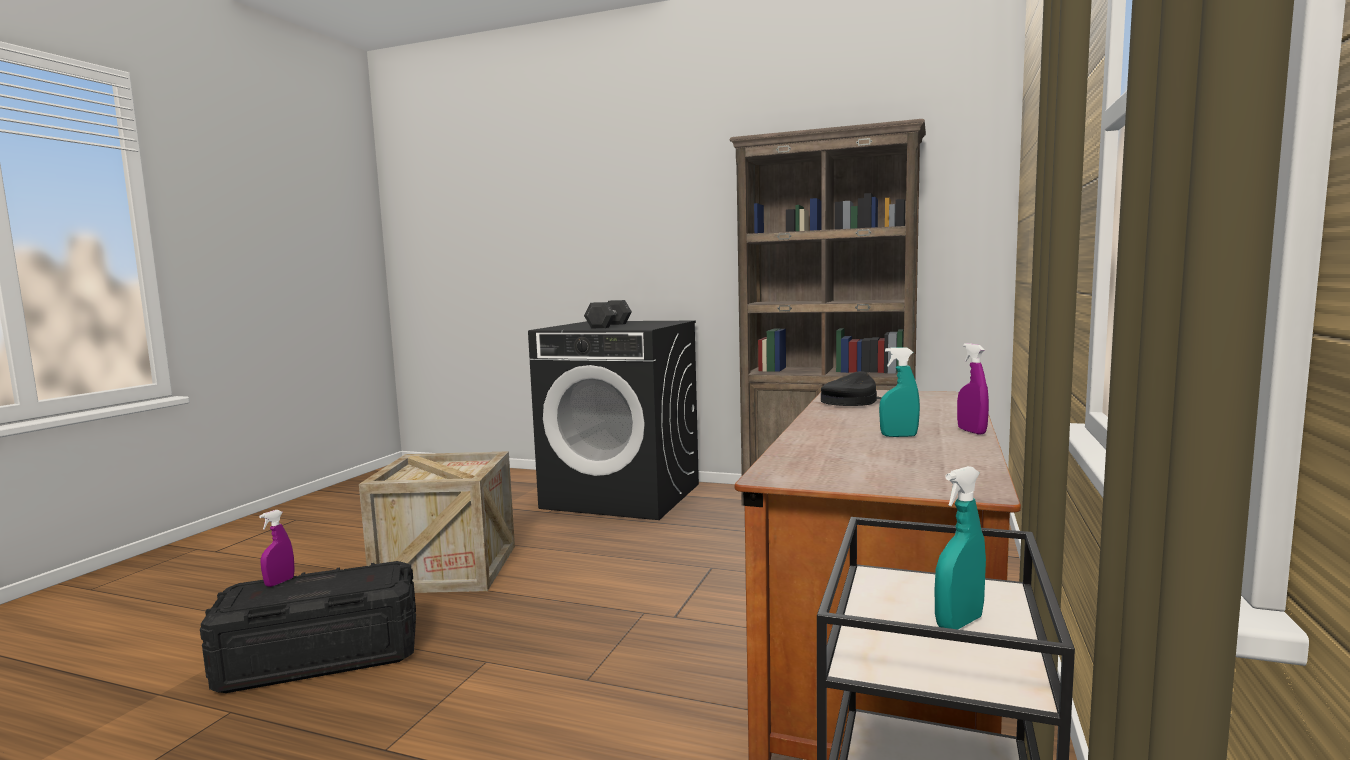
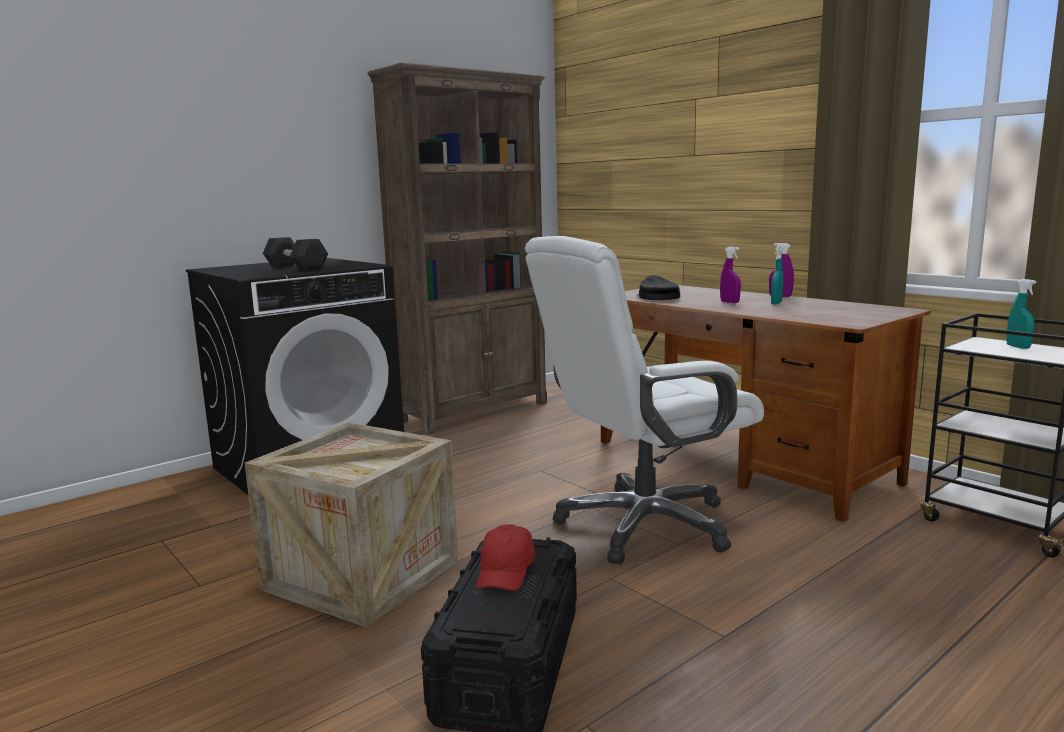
camera: 60 degrees left, 5 degrees up
(279, 582) = (467, 603): purple spray bottle -> purple spray bottle (729, 302)
(334, 581) = (506, 572): none -> red cap
(620, 649) = (643, 525): none -> white office chair

